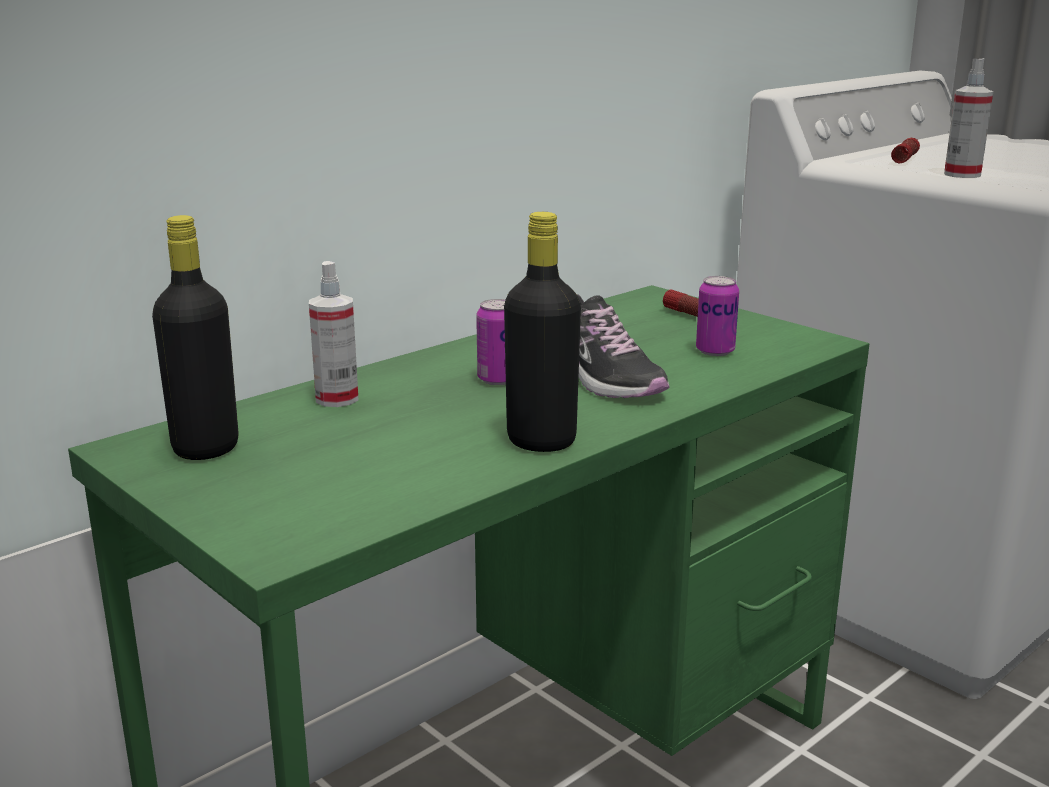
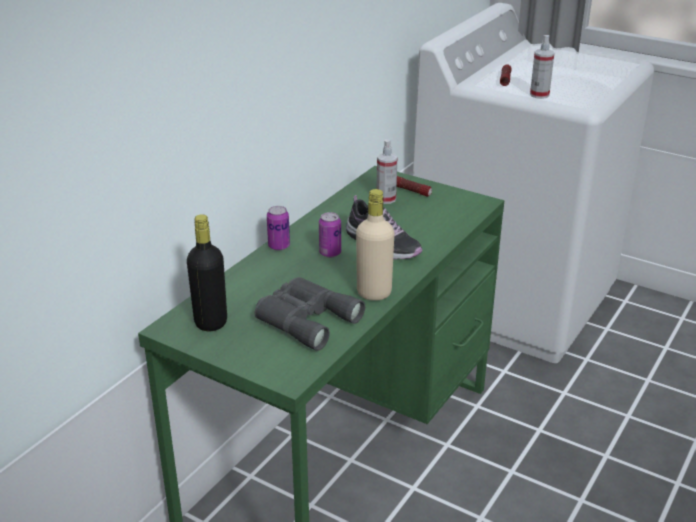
camera: 15 degrees left, 10 degrees up
(337, 399) = (255, 279): spray bottle -> spray bottle (386, 199)
(381, 462) = (304, 318): none -> grey binoculars
(541, 441) = (374, 293): black bottle -> beige bottle
(715, 351) = (430, 217): can -> can (279, 246)

